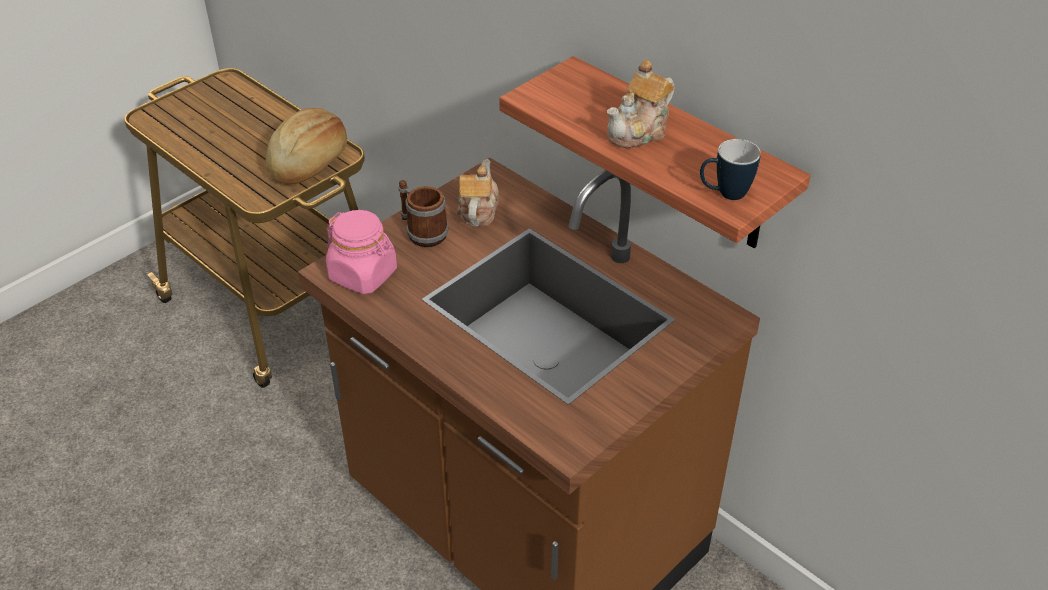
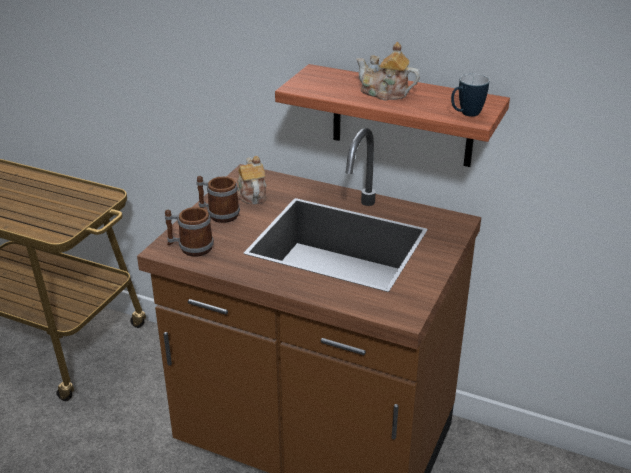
camera: 20 degrees left, 10 degrees down
(310, 162) = (87, 204): bread -> none
(363, 275) = (190, 247): pink jar -> mug
(639, 131) = (385, 93): teapot -> teapot turned 90 degrees clockwise

